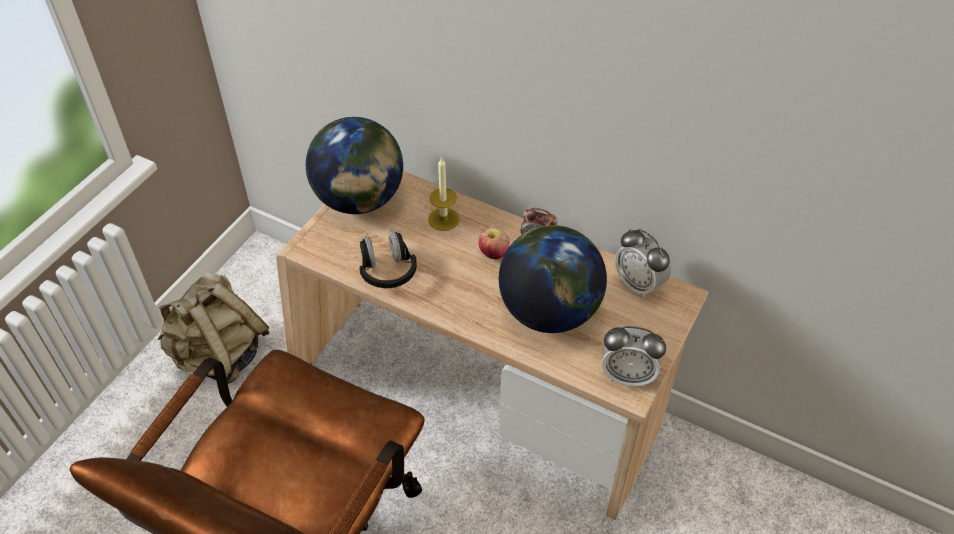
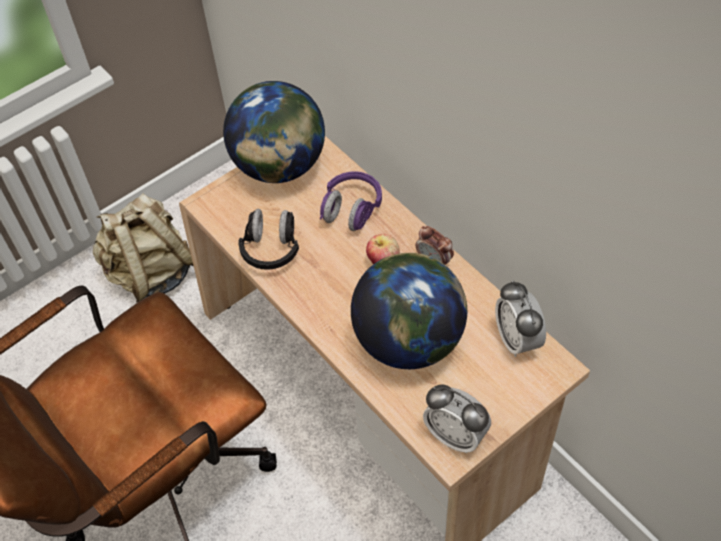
camera: 25 degrees right, 5 degrees up
(443, 219) = (351, 210): candle -> purple headphones

